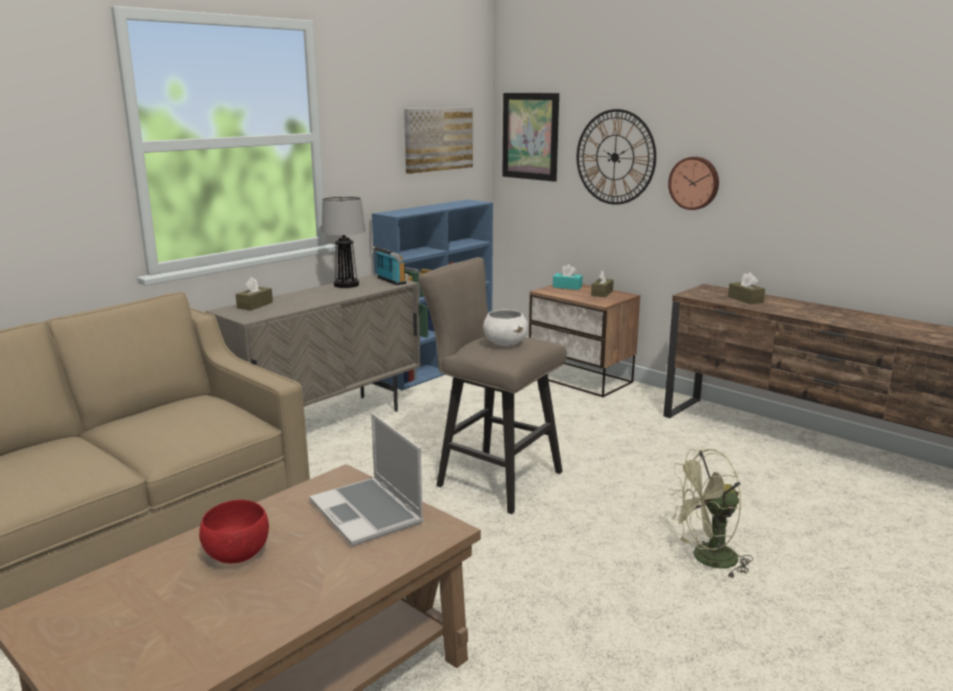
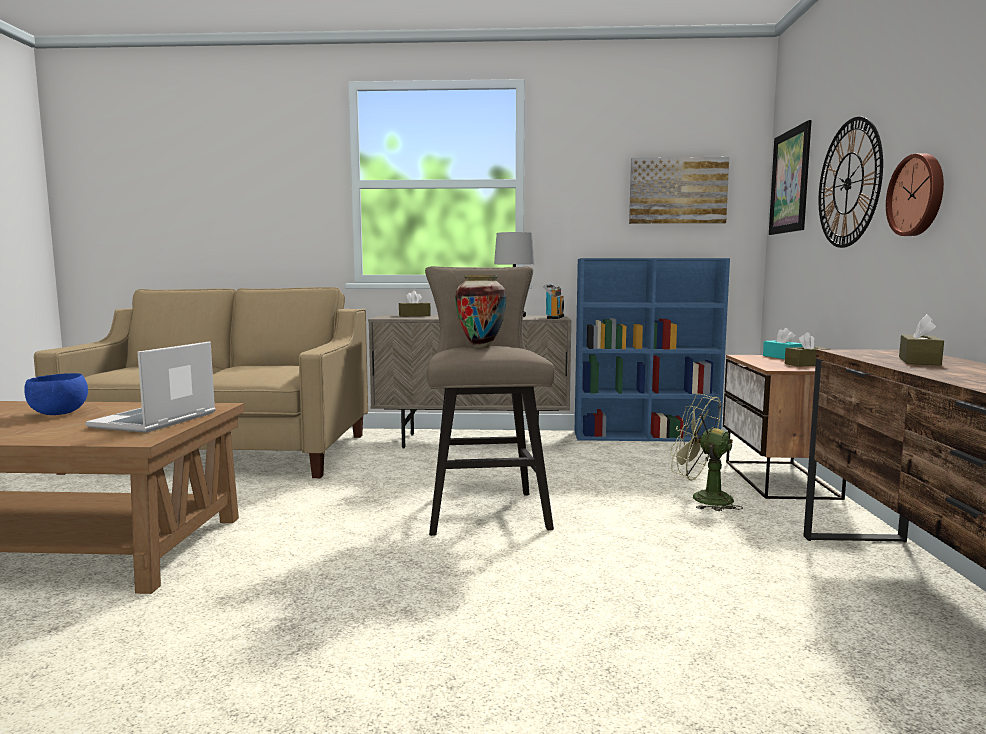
camera: 50 degrees right, 10 degrees down
(239, 555) = (59, 414): red bowl -> blue bowl
(505, 343) = (481, 346): white bowl -> vase
(707, 559) = (486, 661): green fan -> green fan (702, 498)

